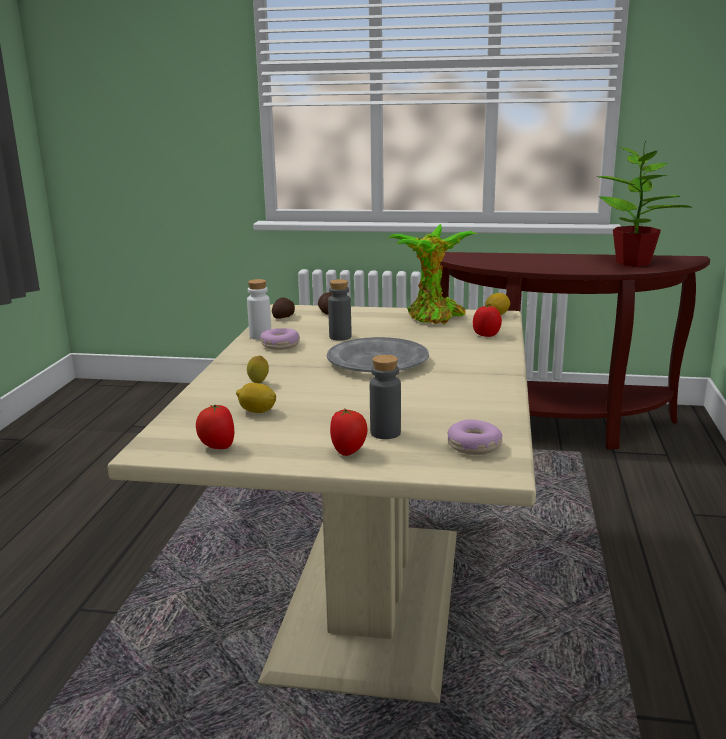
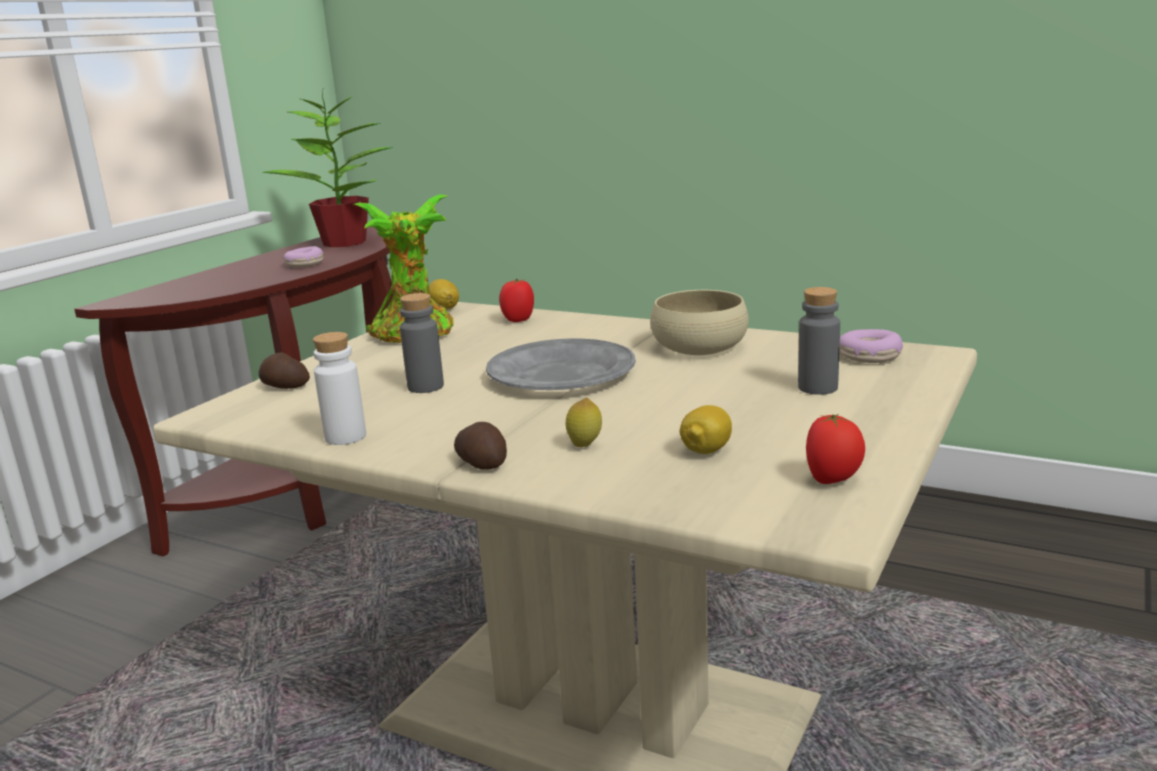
camera: 70 degrees left, 0 degrees up
(280, 345) = (416, 425): donut -> donut (305, 264)
(284, 317) = (260, 416): potato -> potato (483, 463)
(349, 452) = (870, 408): tomato -> none
(459, 389) = (699, 347): none -> beige bowl

